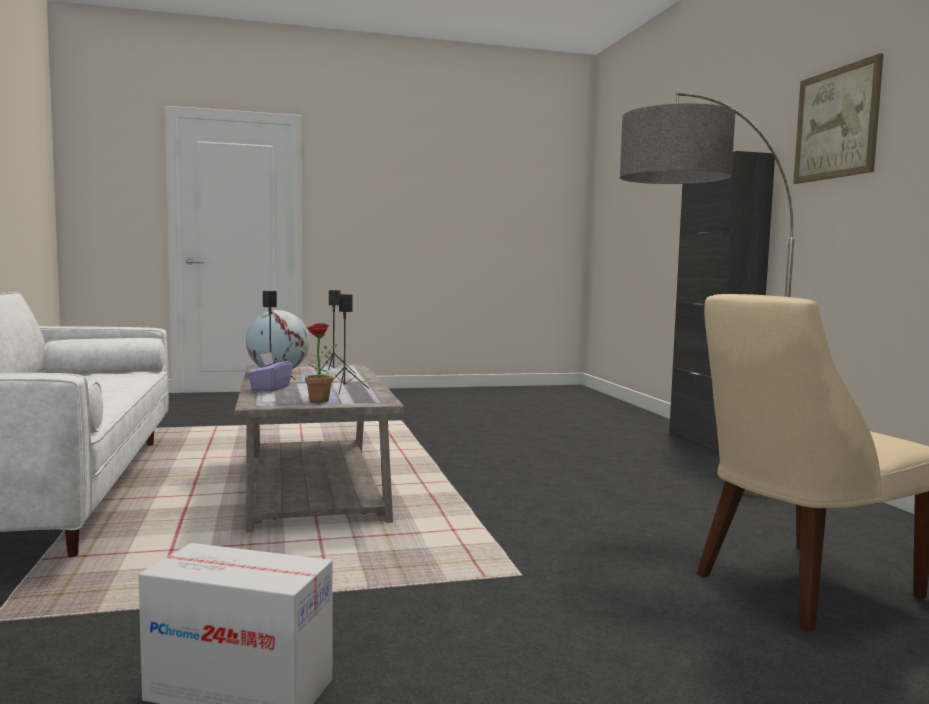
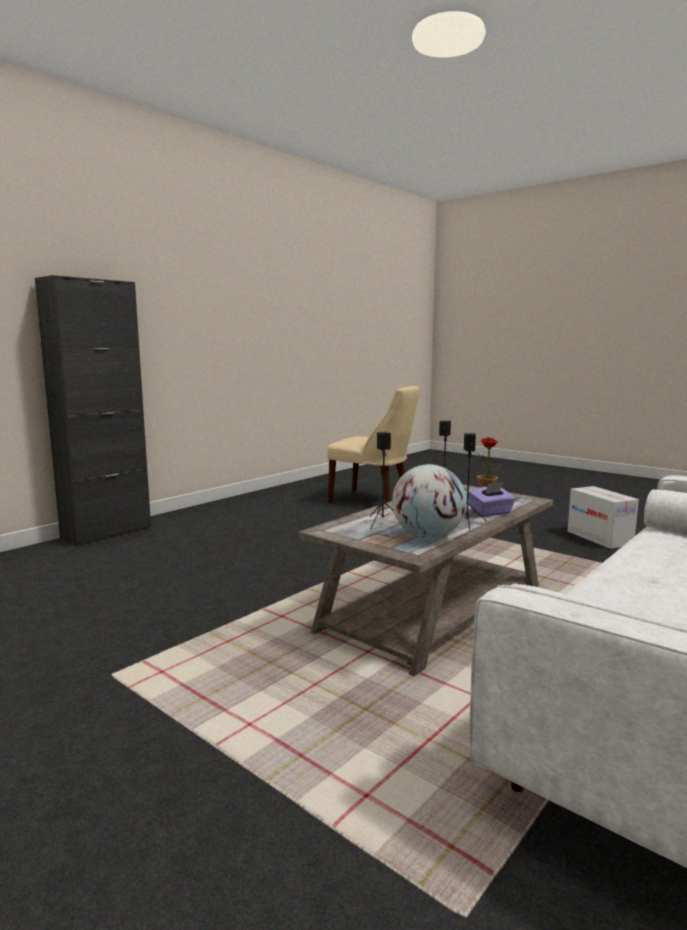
camera: 125 degrees left, 5 degrees up
(693, 494) = (268, 522): floor lamp -> none
(836, 123) = (168, 277): picture -> none

